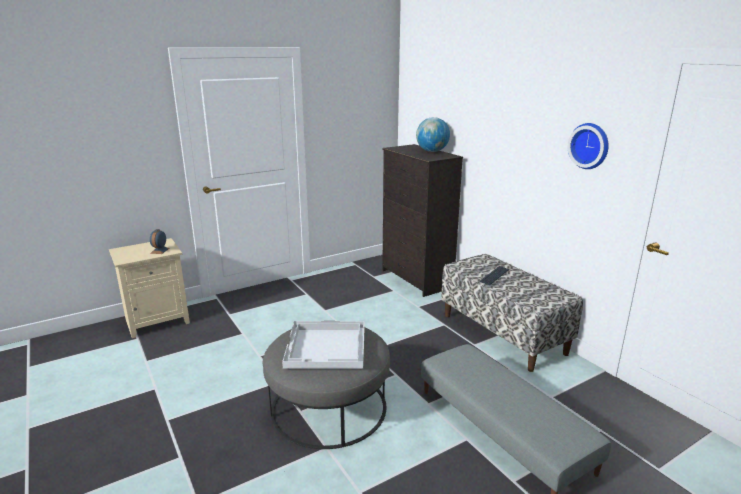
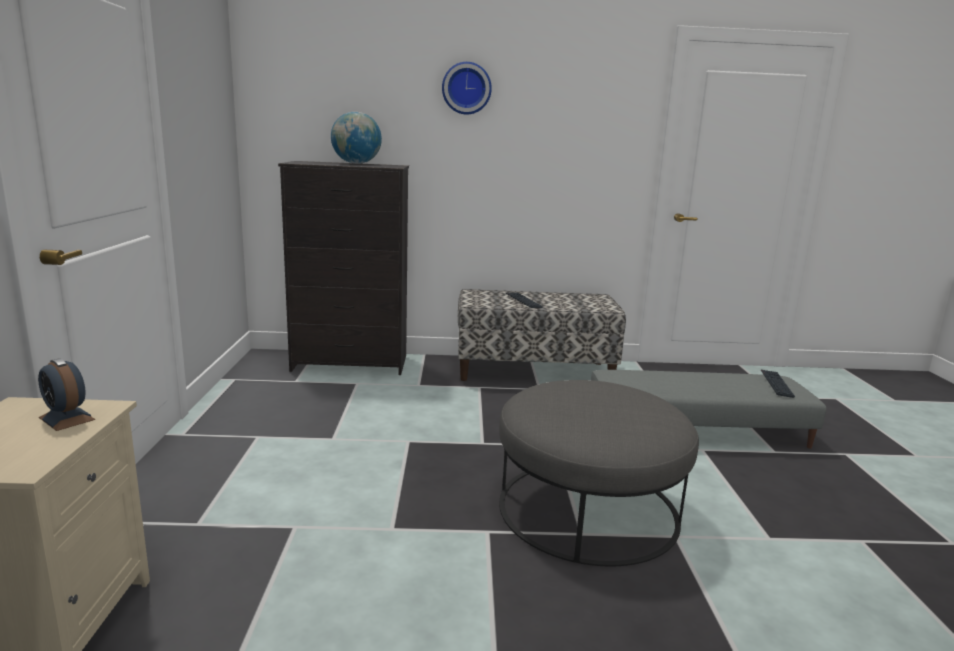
camera: 60 degrees left, 5 degrees down
(327, 347) = (605, 406): white tray -> none
(563, 432) = (776, 384): none -> keyboard
(590, 145) = (600, 128): wall clock -> wall clock (466, 88)

